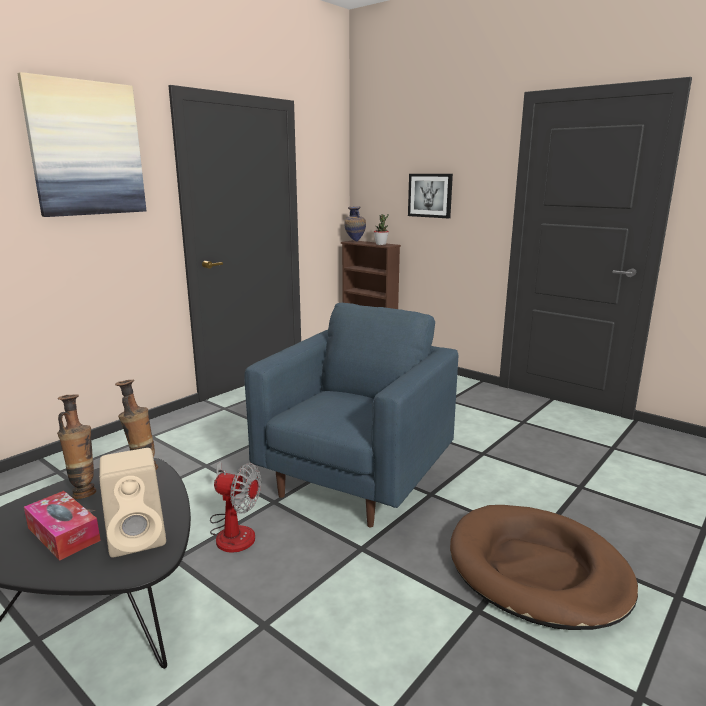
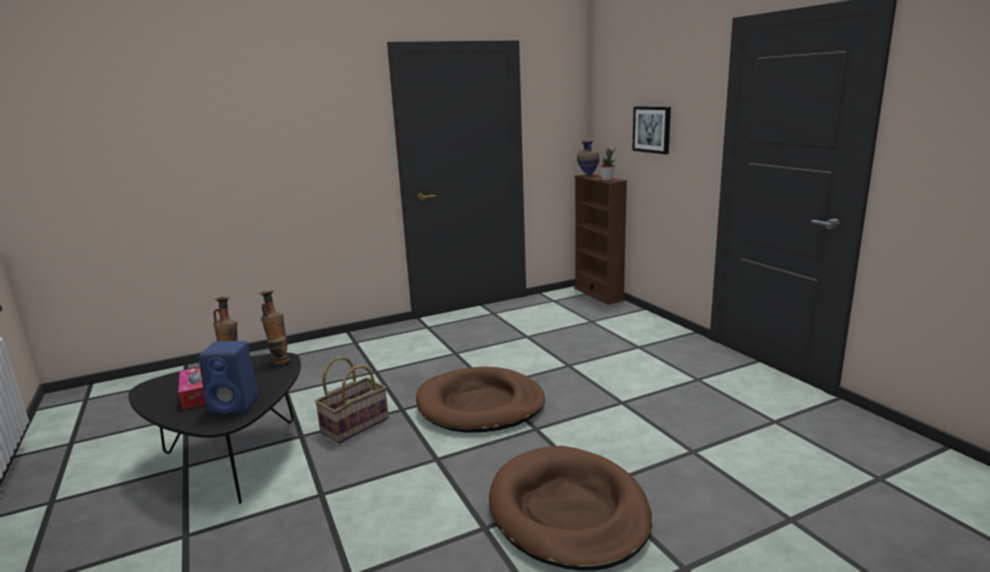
camera: 25 degrees right, 0 degrees up
(86, 149) = (312, 102): picture -> none
(139, 537) = (236, 405): beige speaker -> blue speaker
(233, 531) = (354, 425): fan -> basket
(355, 481) = (480, 405): blue armchair -> brown dog bed

